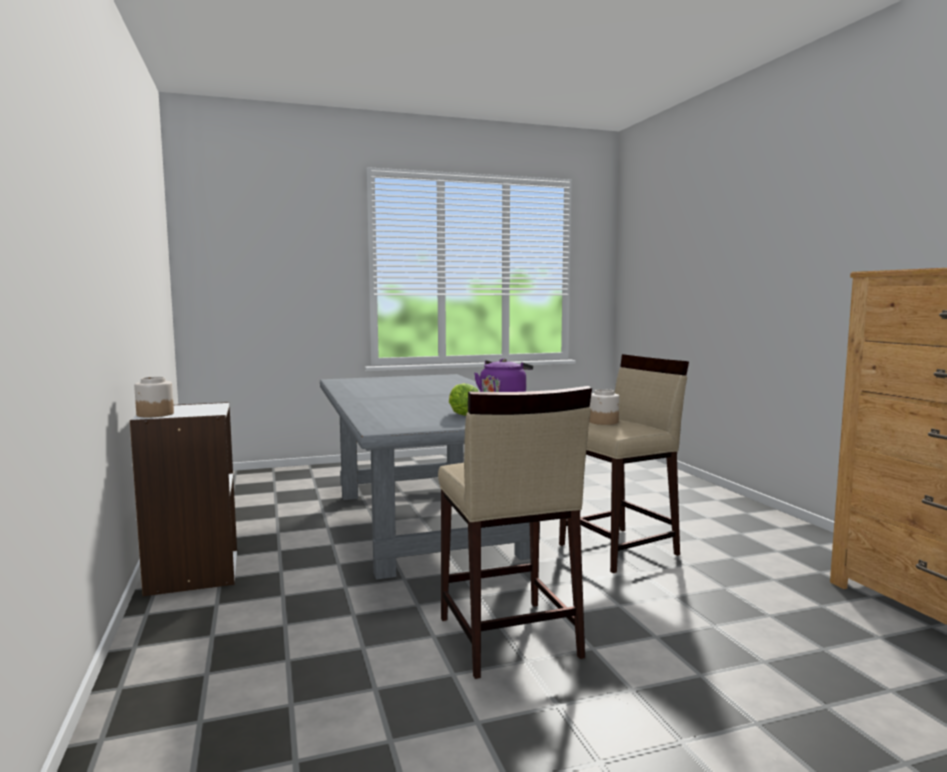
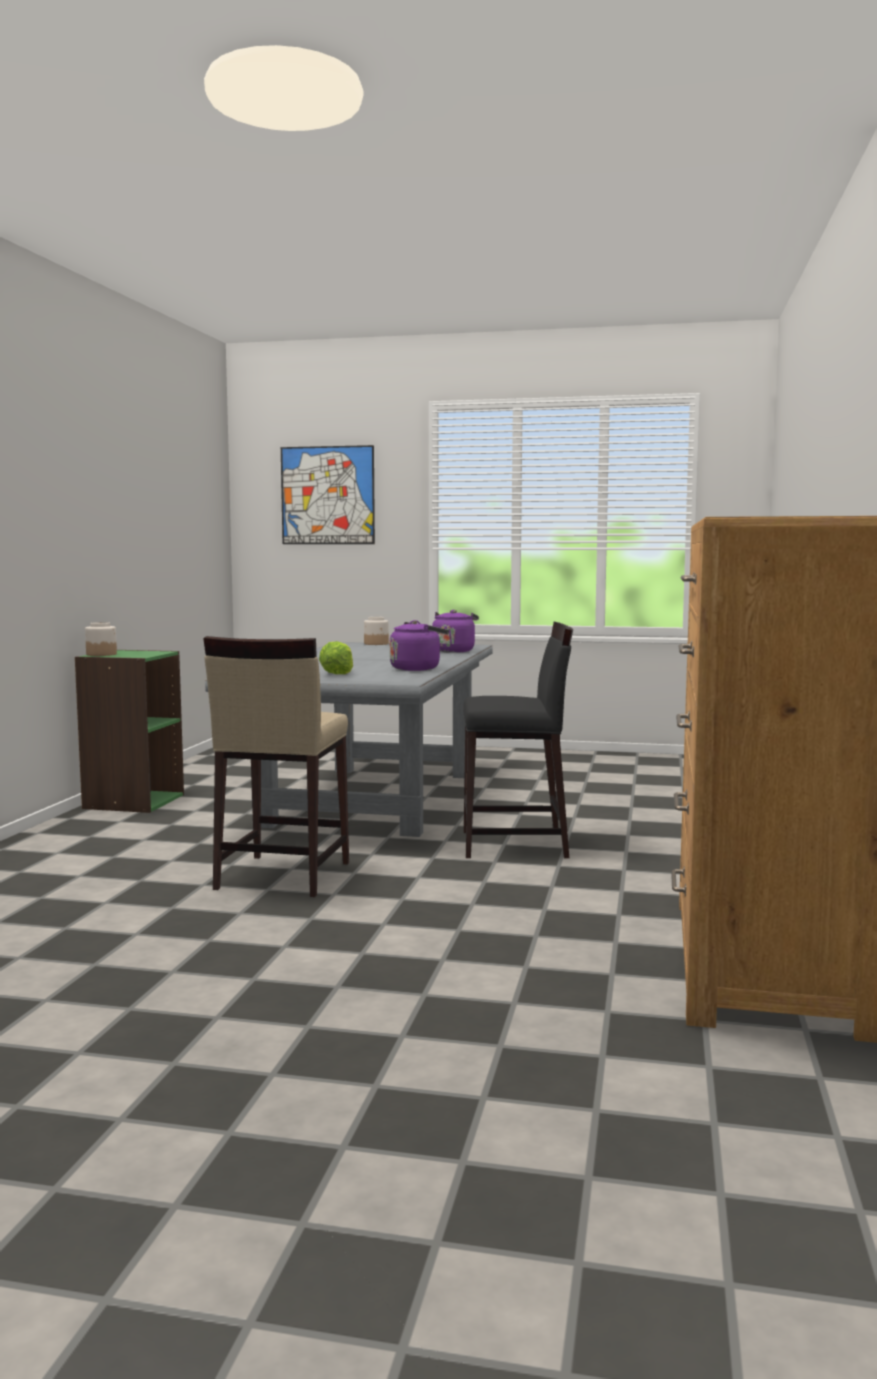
camera: 30 degrees right, 0 degrees up
(192, 573) = (133, 801): white bookcase -> green bookcase
(273, 245) = (327, 495): none -> picture
(455, 382) = (453, 651): none -> purple kettle
(604, 422) = (501, 696): jar -> jar (376, 644)
(620, 549) = (515, 844): beige stool -> black stool

